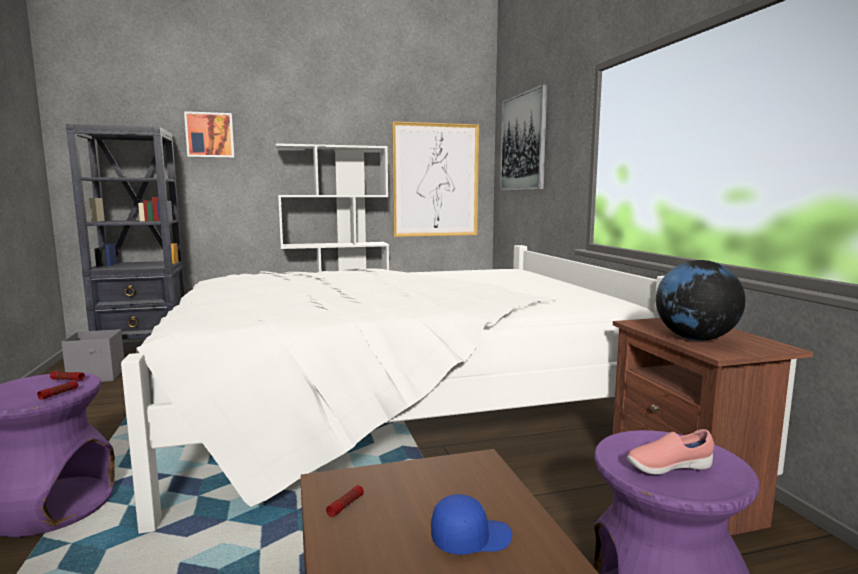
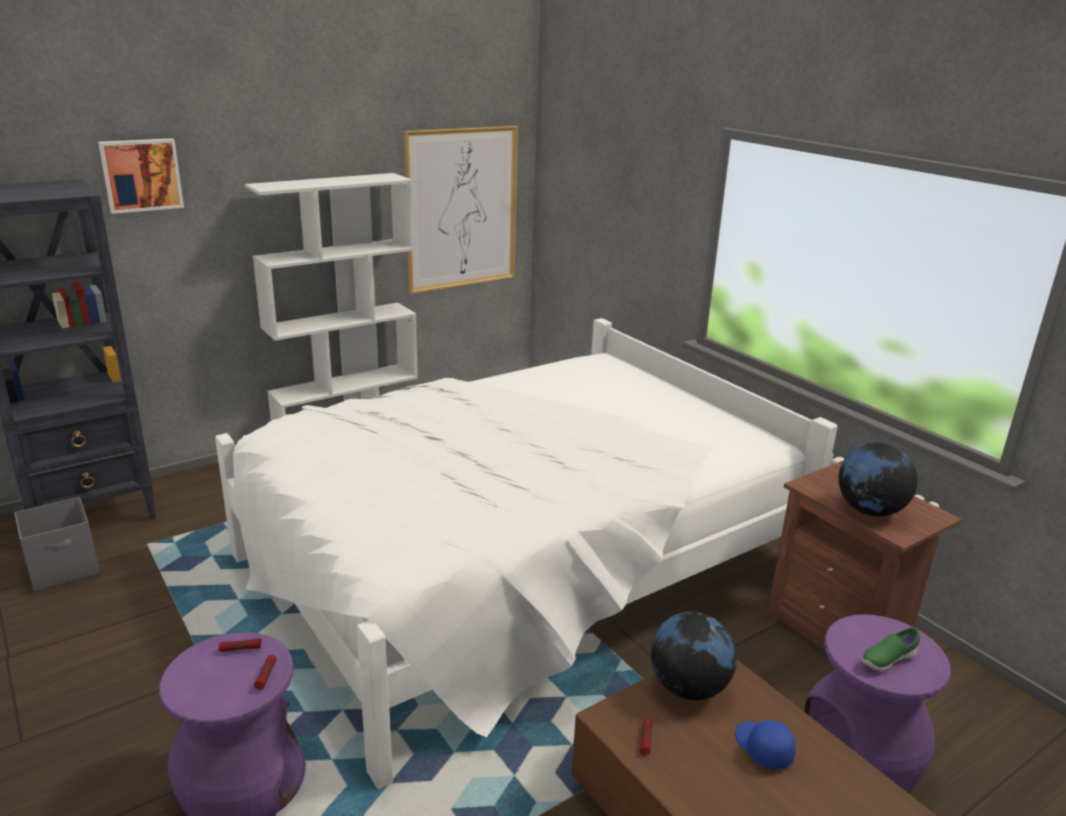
camera: 20 degrees left, 15 degrees up
(433, 475) = (688, 687): none -> globe
(470, 538) = (762, 748): blue cap -> blue cap turned 75 degrees counterclockwise
(523, 142) = (593, 172): picture -> none
(668, 468) = (887, 660): pink shoe -> green shoe

